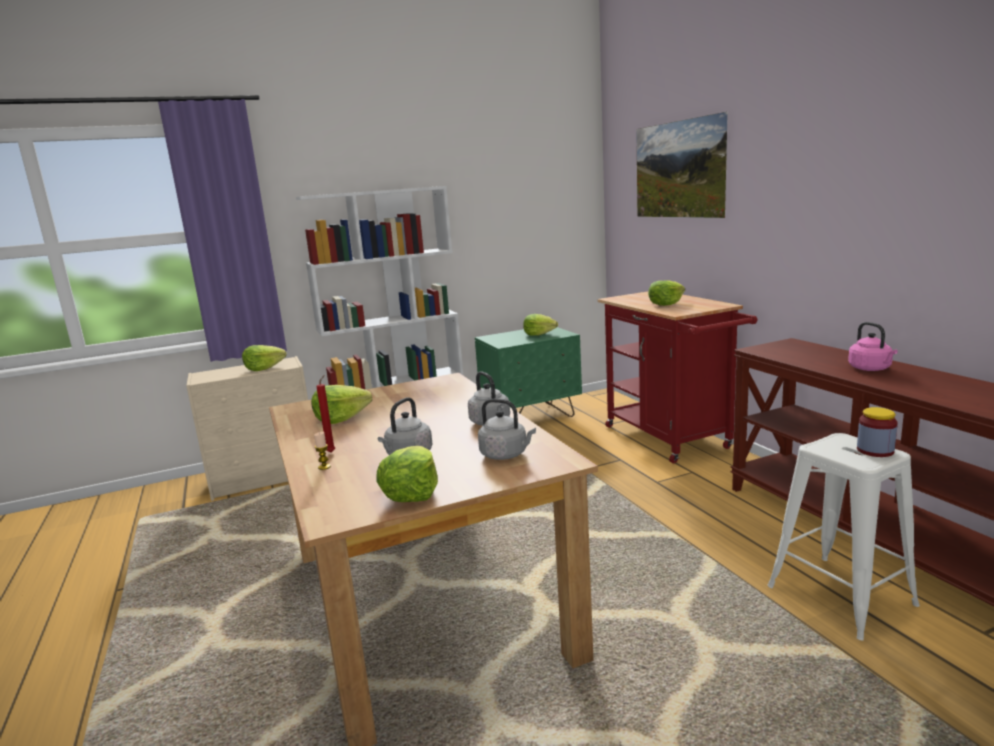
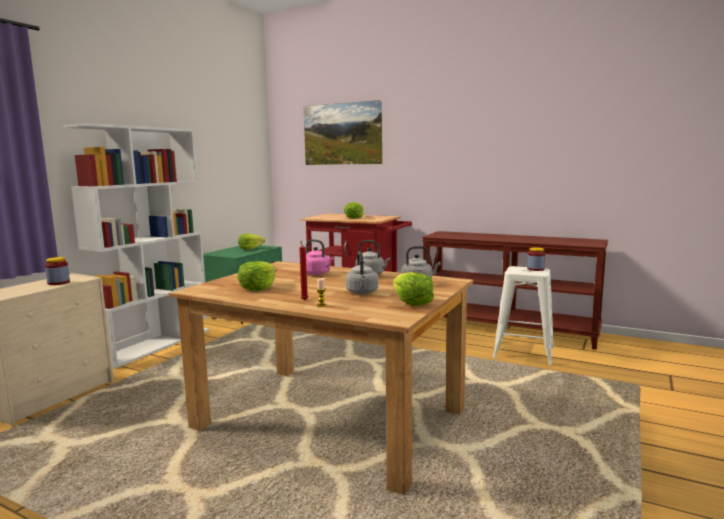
camera: 40 degrees left, 5 degrees down
(264, 368) = (58, 283): lettuce -> jar
(871, 369) = (500, 237): pink kettle -> pink kettle (318, 273)

